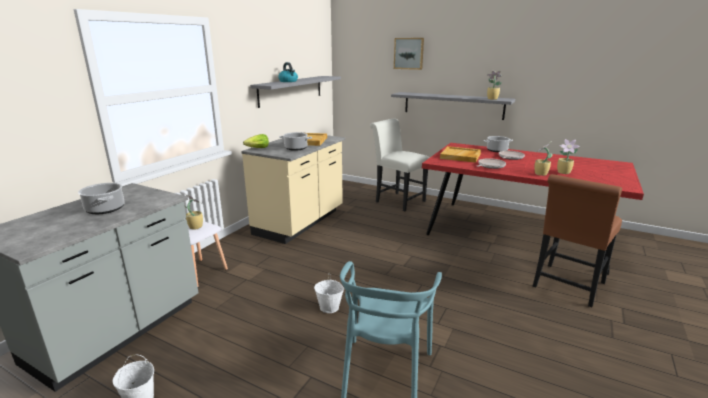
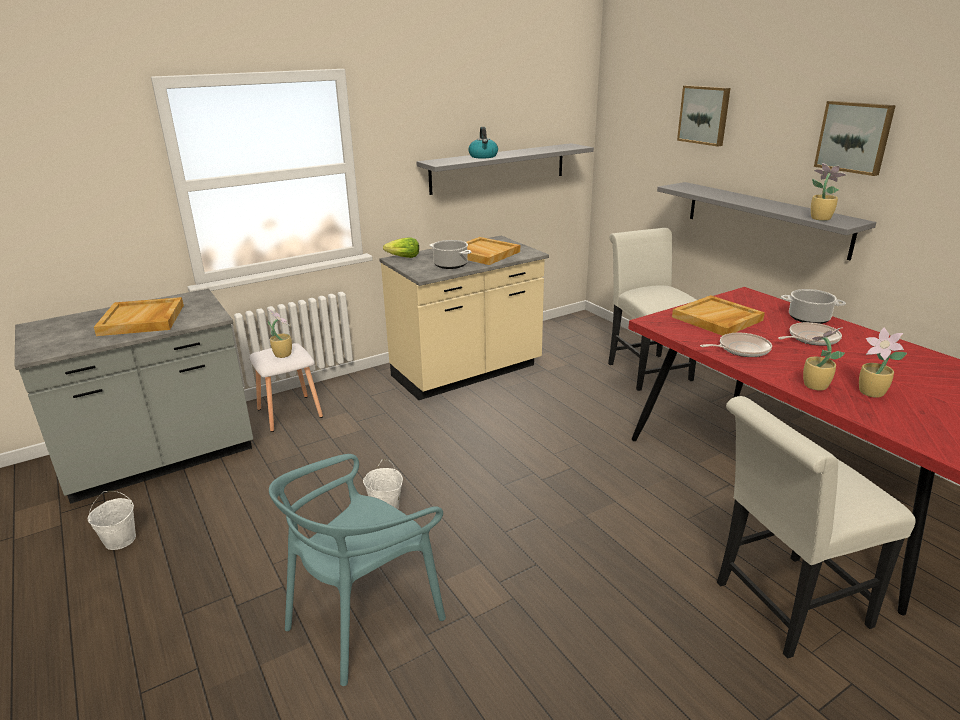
camera: 30 degrees right, 5 degrees up
(105, 209) = (142, 320): cooking pot -> beige tray
(499, 58) = (854, 137): none -> picture
(567, 287) = (783, 606): brown chair -> white chair

